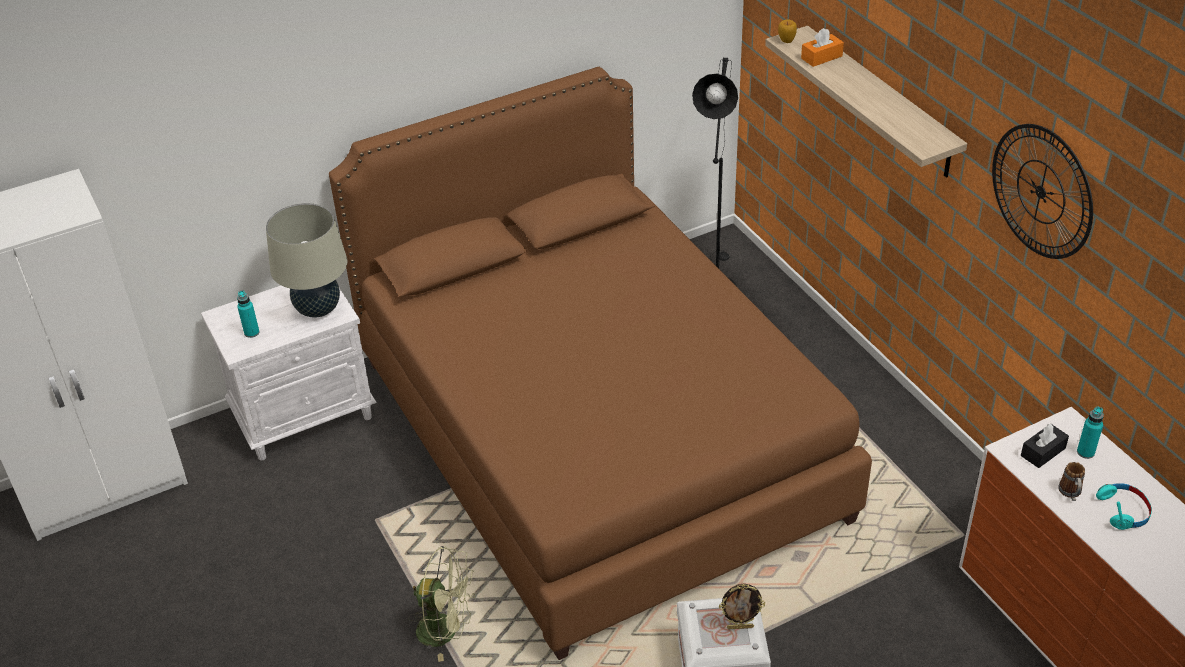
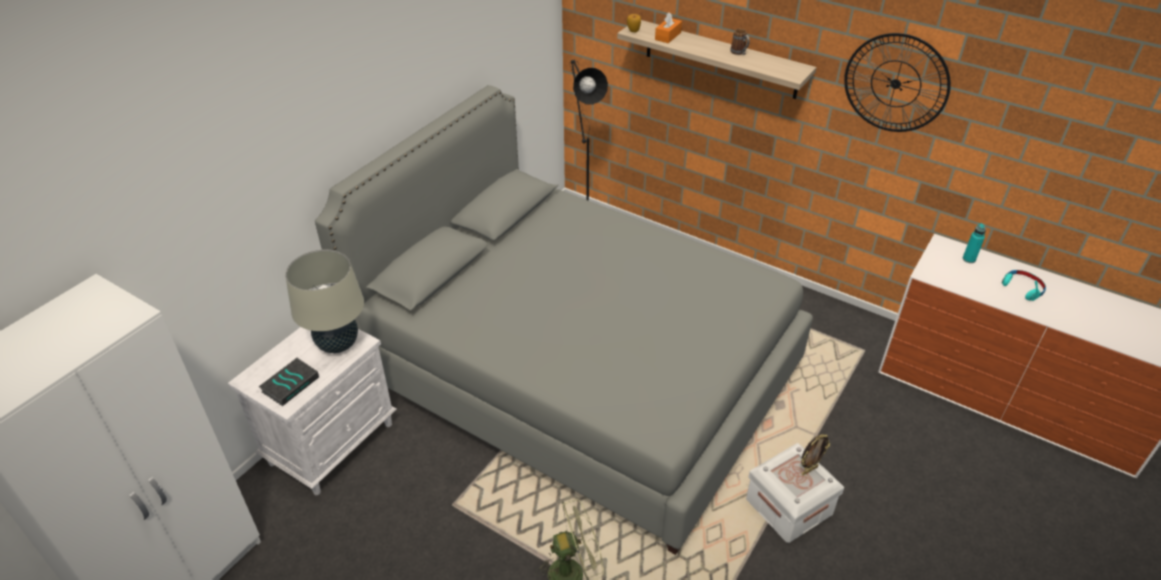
camera: 30 degrees left, 0 degrees up
(252, 332) = (290, 384): turquoise bottle -> book
(596, 438) = (579, 375): brown bed -> grey bed
(1043, 452) = (946, 268): black tissue box -> none
(1070, 494) = (985, 288): mug -> mug (739, 53)

